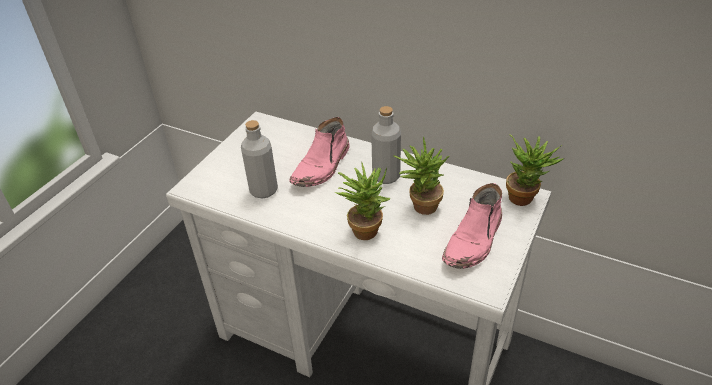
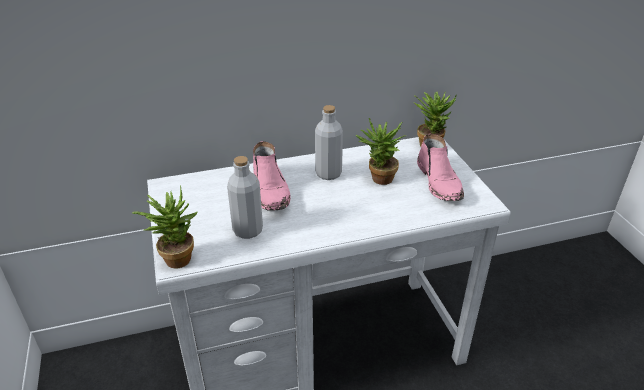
camera: 45 degrees left, 5 degrees down
(365, 227) = (363, 212): potted plant -> potted plant (175, 257)

